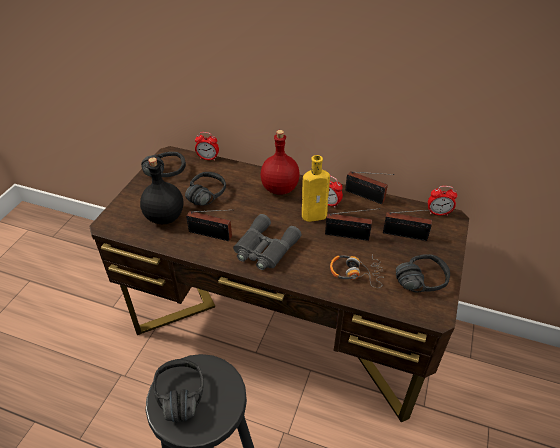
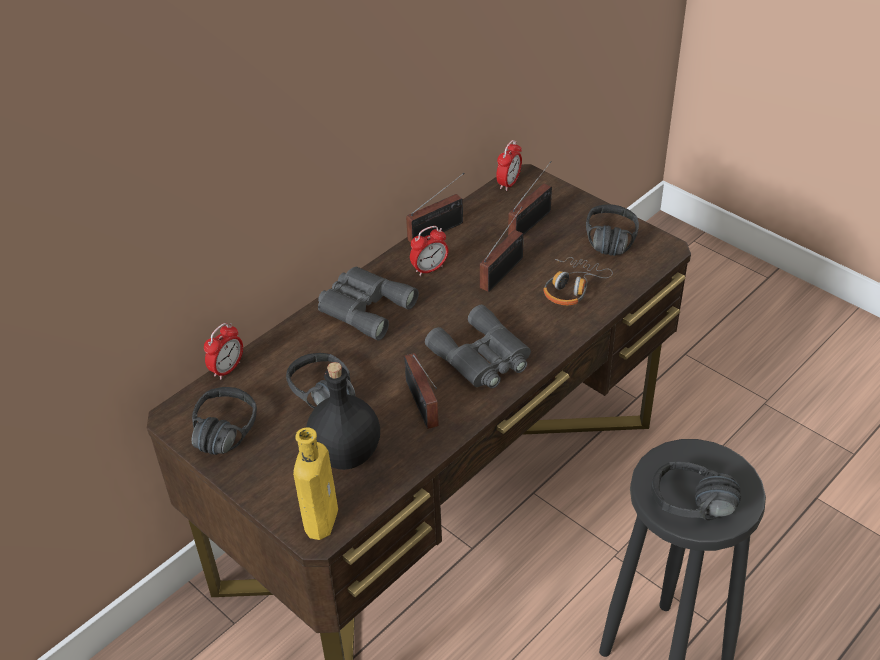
camera: 65 degrees left, 0 degrees up
(212, 235) = (422, 406): radio -> radio turned 120 degrees clockwise
(280, 188) = (363, 307): red bottle -> grey binoculars
(316, 215) = (446, 289): yellow bottle -> yellow bottle (322, 517)

